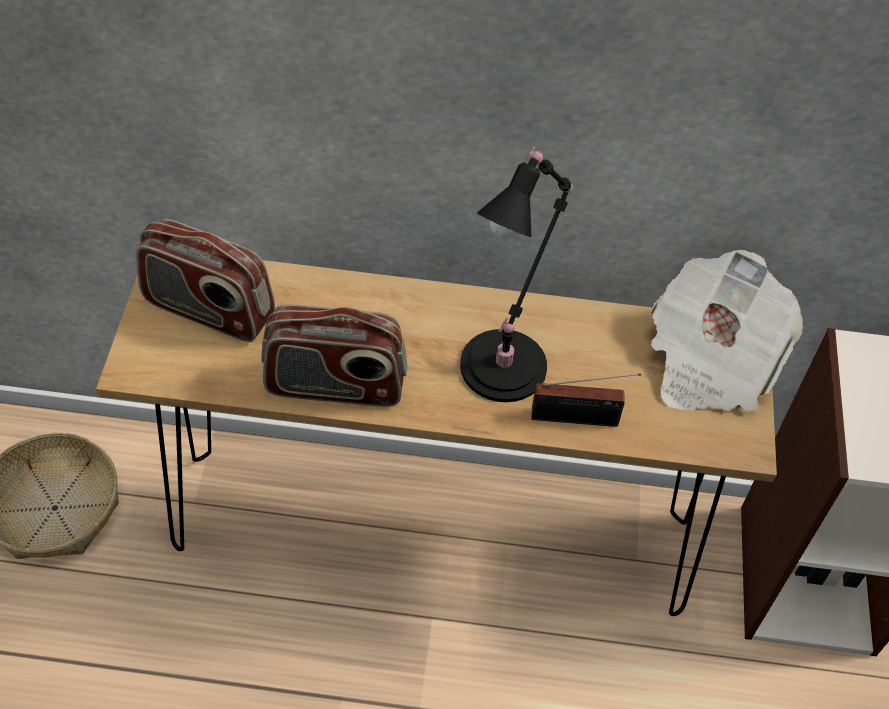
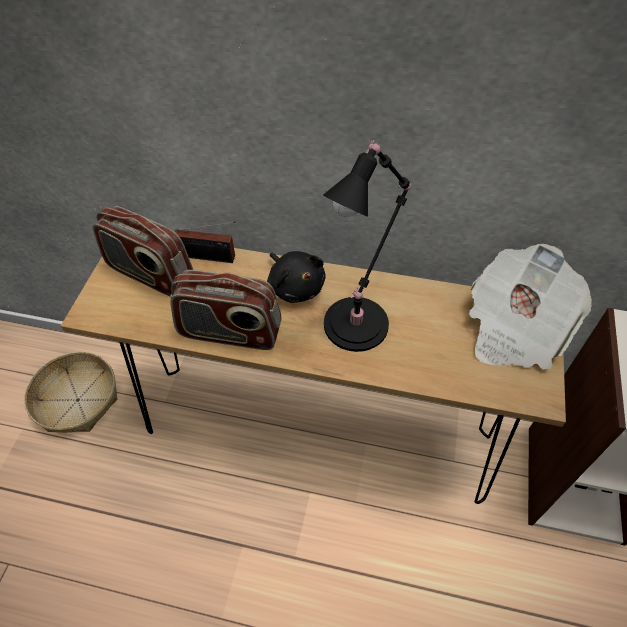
camera: 10 degrees right, 0 degrees up
(415, 318) = (295, 286): none -> black plush toy
(579, 419) = (410, 367): radio -> radio (209, 257)

